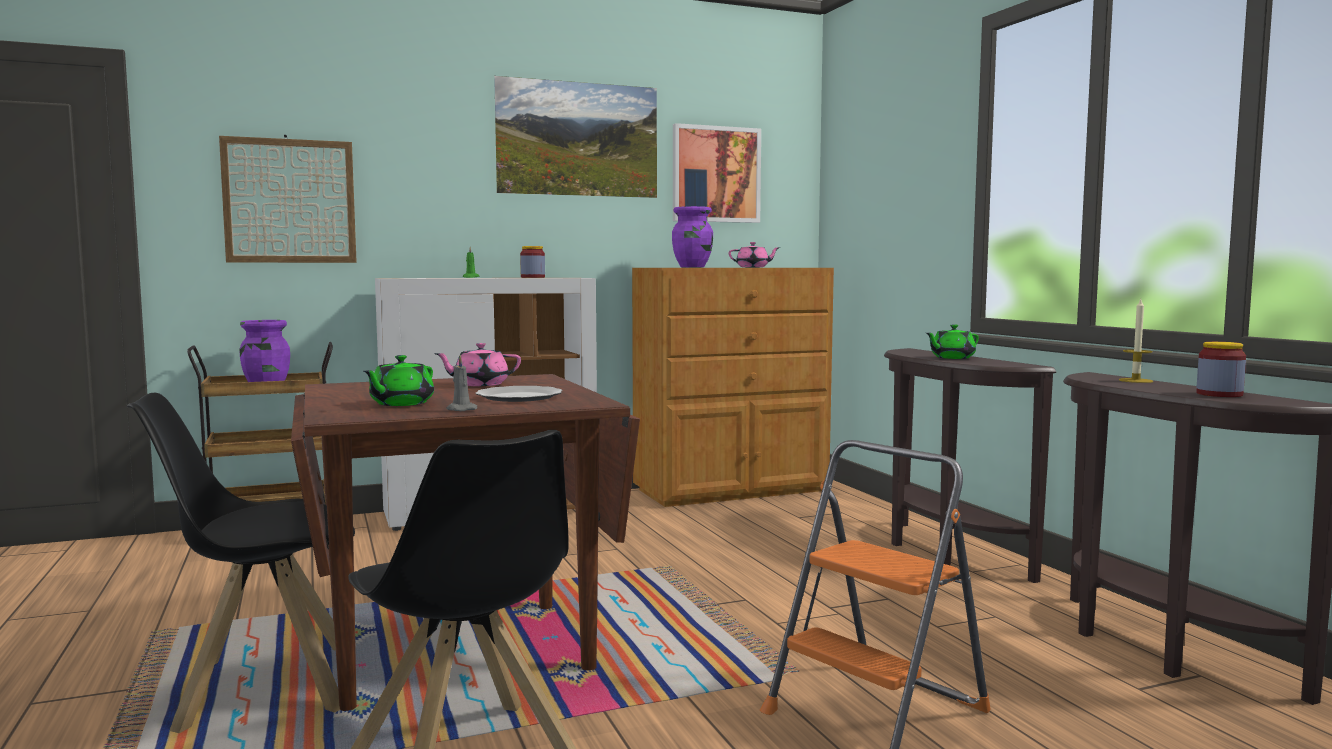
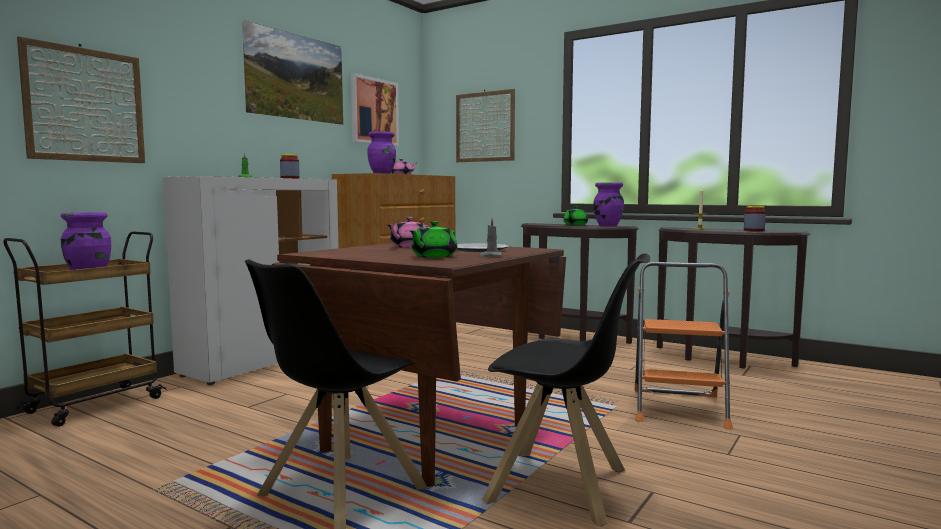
camera: 35 degrees left, 0 degrees up
(400, 404) = (433, 256): green teapot -> green teapot turned 45 degrees clockwise
(883, 185) = (485, 125): none -> picture
(997, 363) = (607, 226): none -> purple vase

